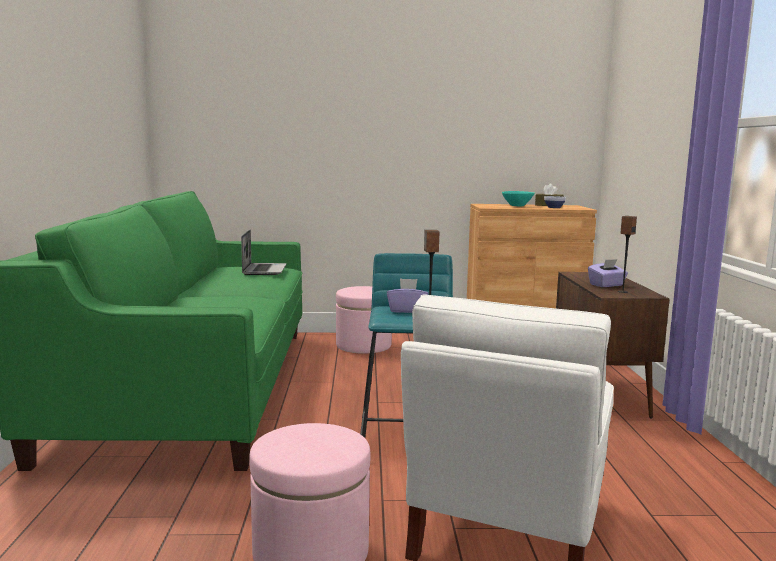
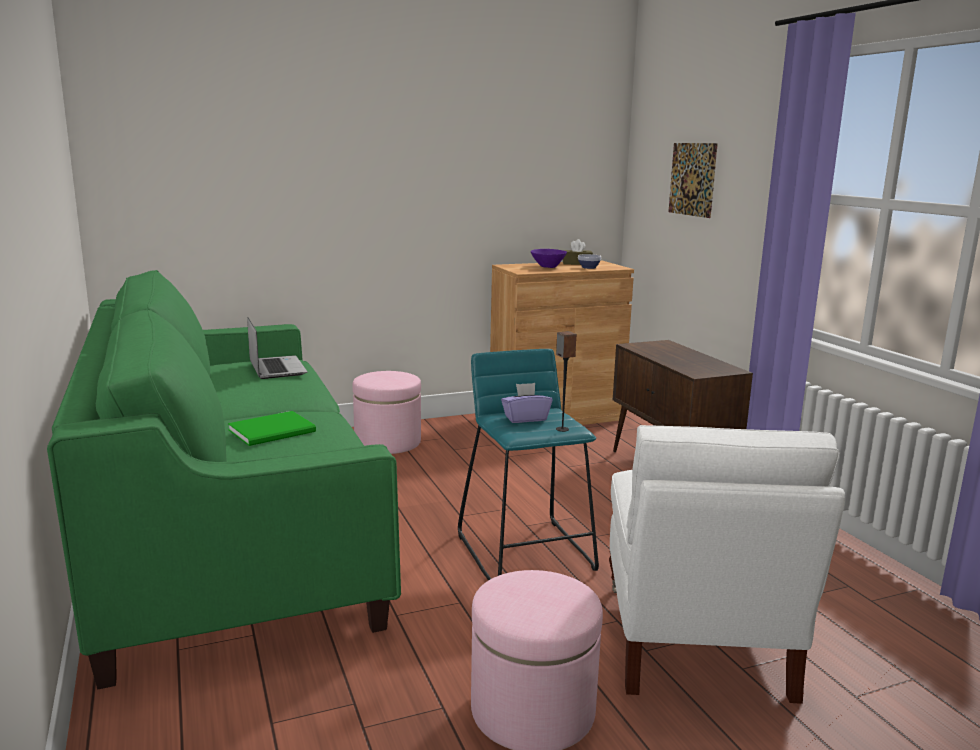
camera: 20 degrees left, 5 degrees up
(210, 303) = (275, 431): none -> green book
(517, 206) = (548, 267): turquoise bowl -> purple bowl
(606, 285) = (681, 360): purple tissue box -> none
(622, 291) = (704, 368): speaker -> none
(647, 123) = (692, 179): none -> picture

